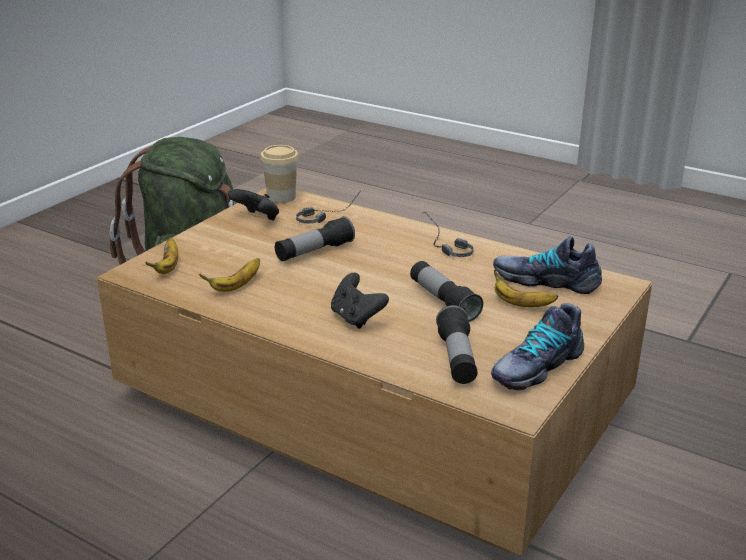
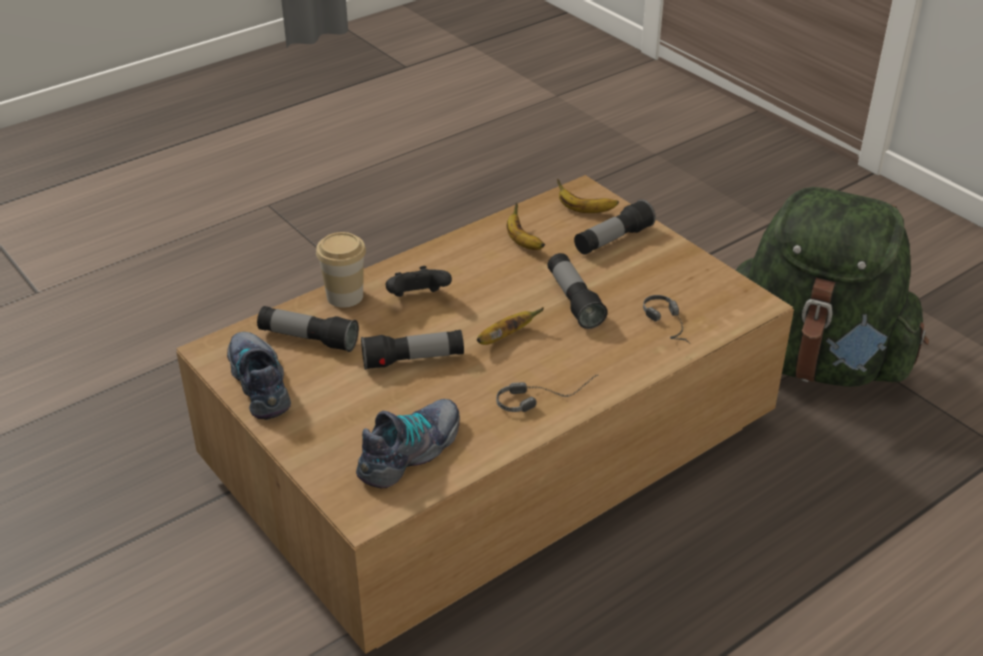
camera: 110 degrees right, 10 degrees up
(214, 249) = (613, 240): none -> flashlight
(257, 219) = (680, 277): black game controller -> none
(281, 197) = (741, 304): cup -> cup (345, 296)
(521, 304) = (373, 412): banana -> banana (505, 337)

